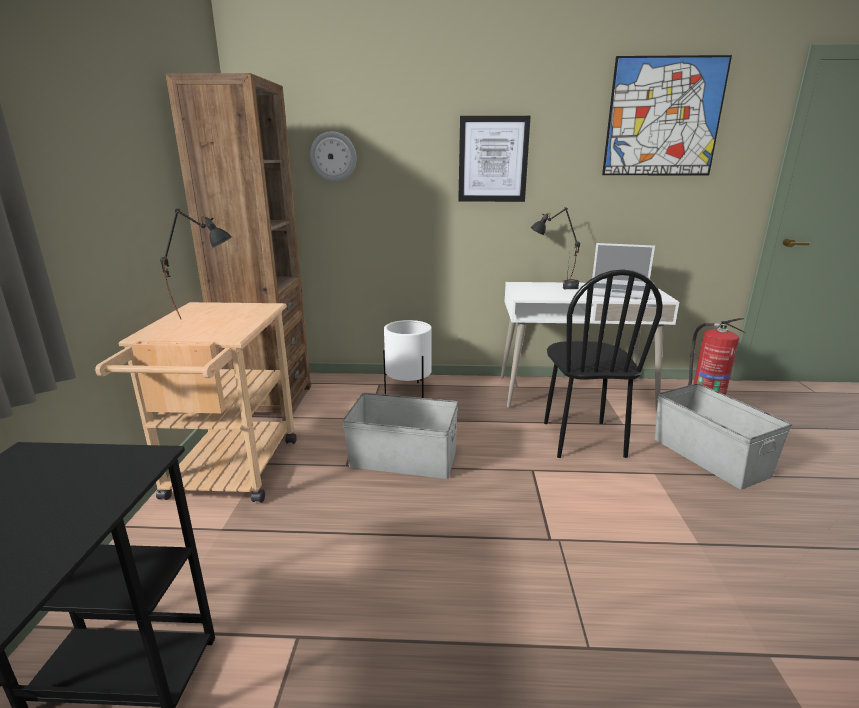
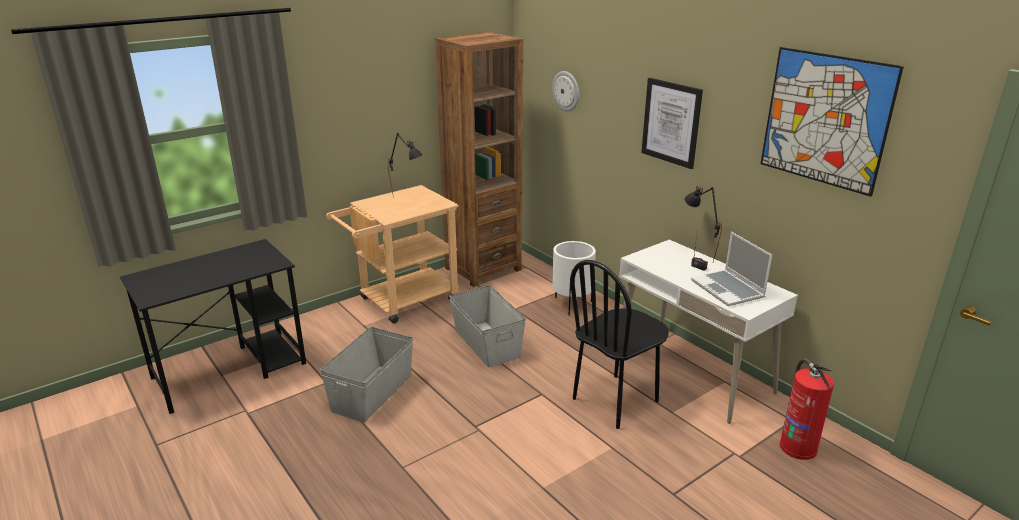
camera: 50 degrees right, 5 degrees up
(709, 456) = (681, 470): grey storage box -> grey storage box (373, 392)

